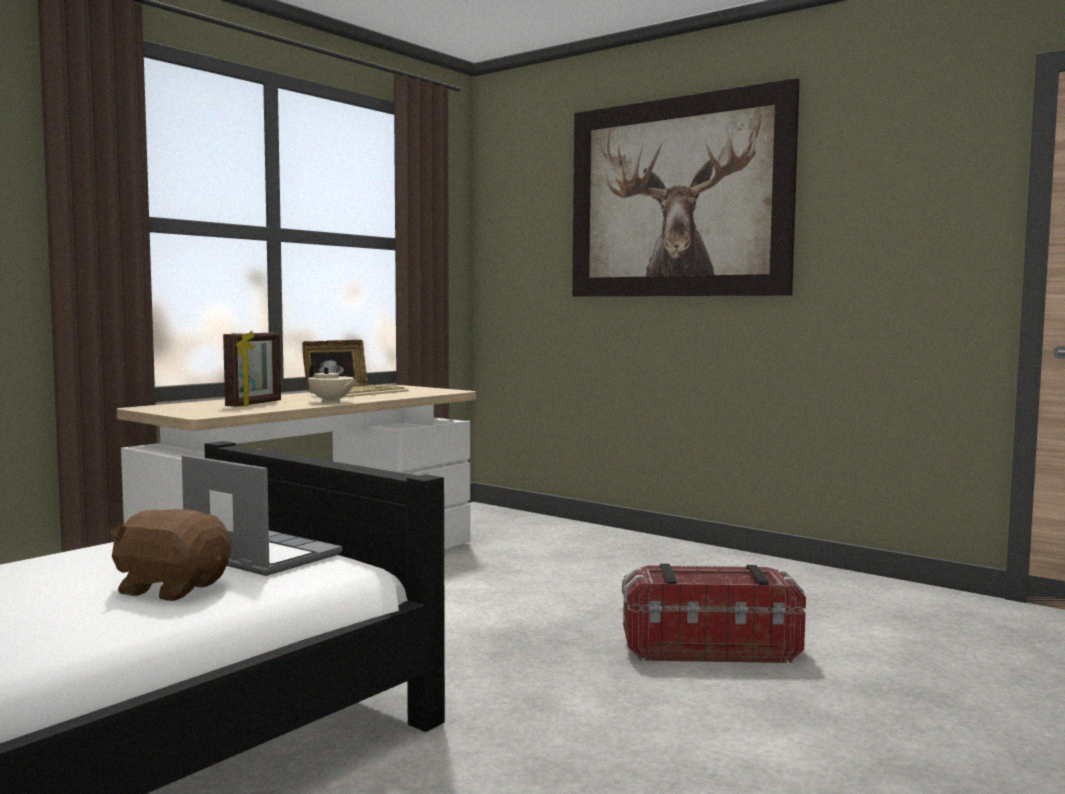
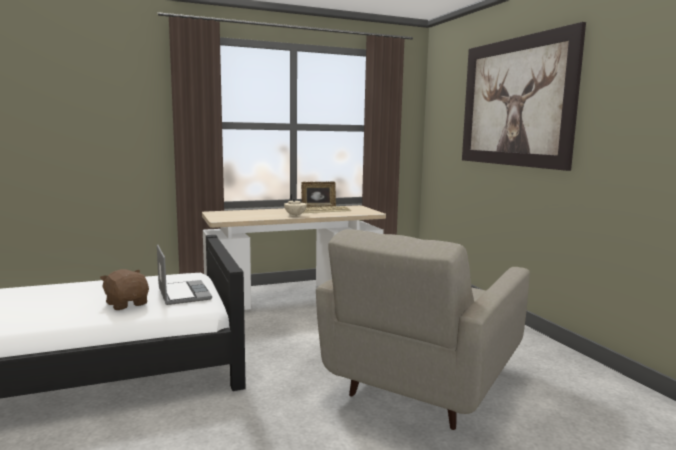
camera: 30 degrees right, 5 degrees up
(255, 404) = (259, 214): picture frame -> none
(709, 648) = (422, 385): storage box -> beige armchair

